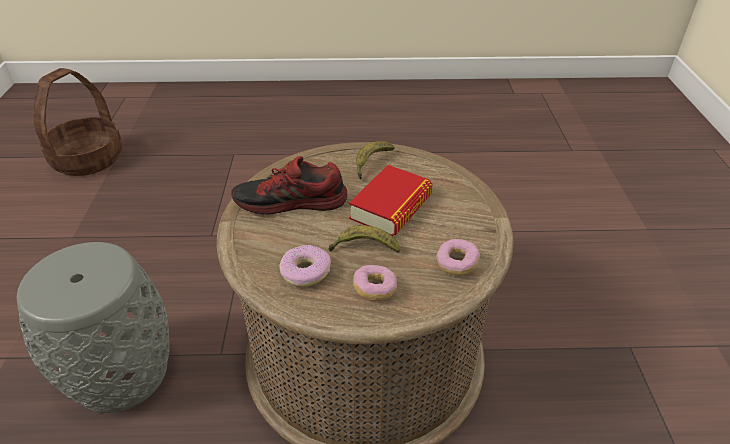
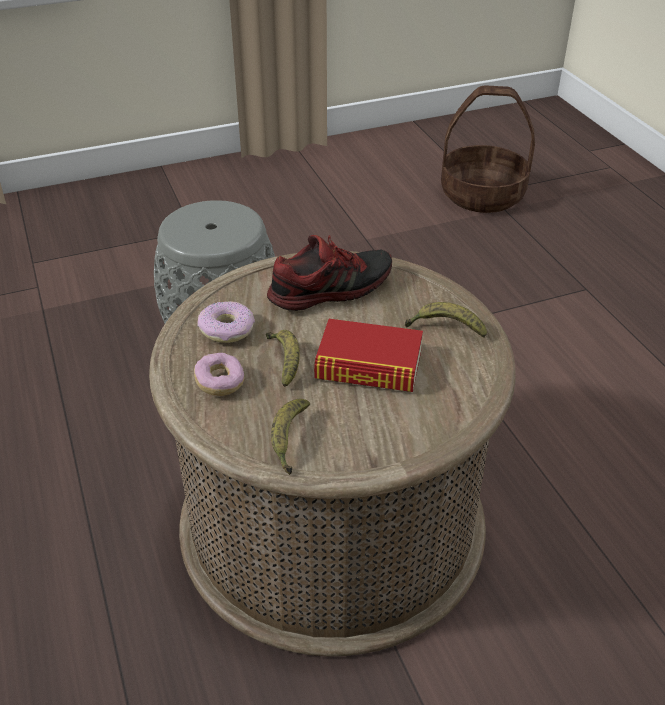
camera: 70 degrees right, 0 degrees up
(291, 202) = (330, 289): shoe -> shoe turned 90 degrees clockwise
(456, 264) = (289, 440): donut -> banana

